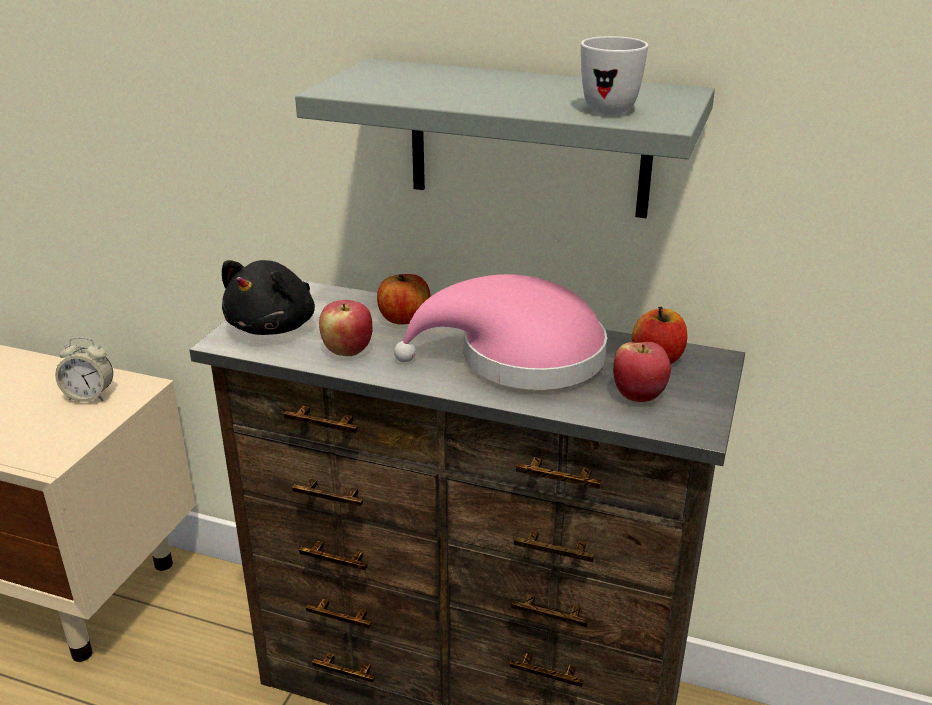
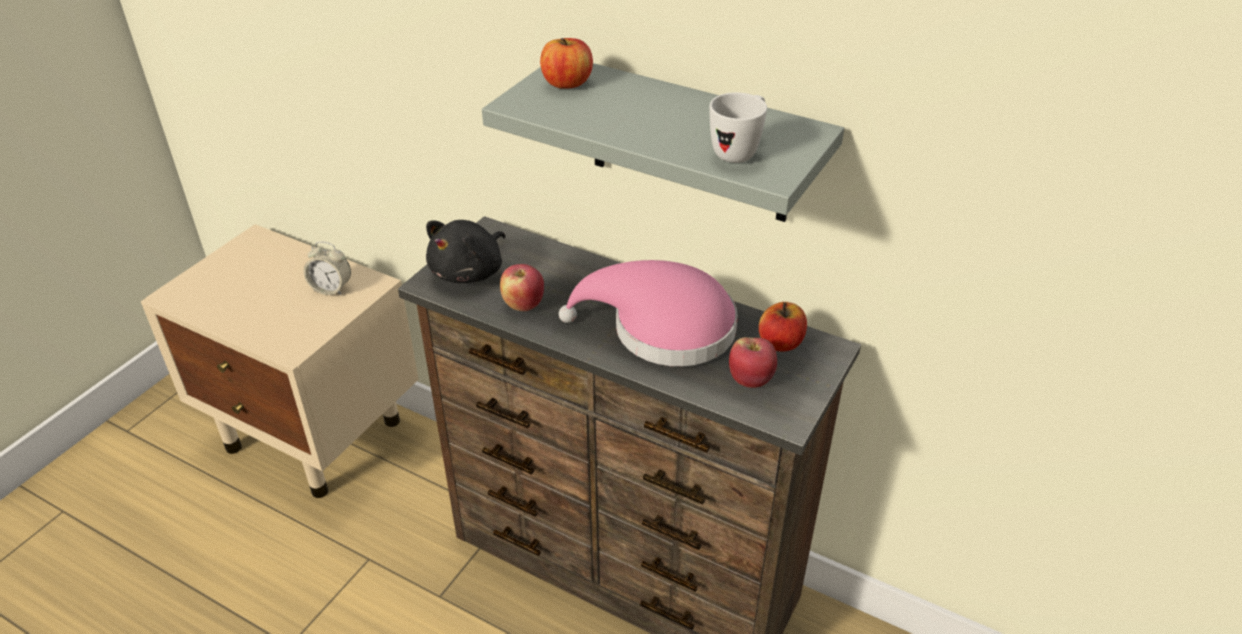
camera: 10 degrees right, 10 degrees up
(404, 318) = (578, 275): apple -> apple (567, 83)

